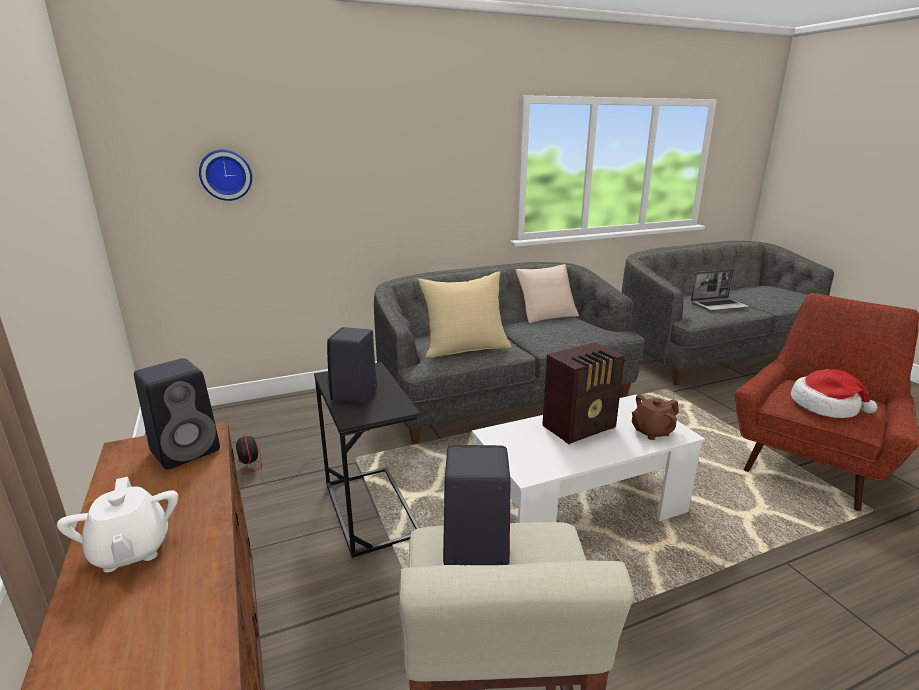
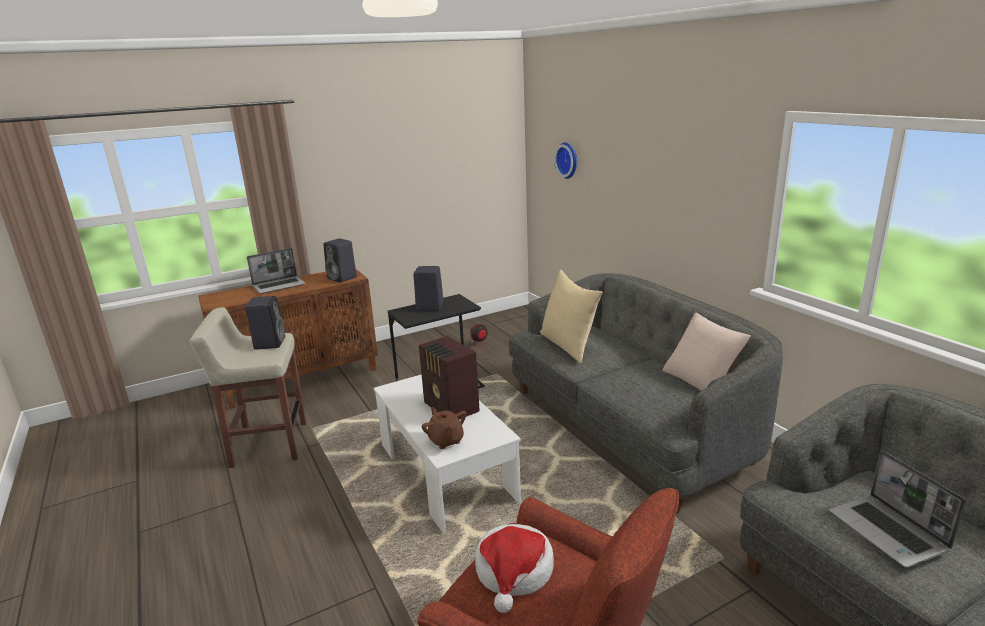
camera: 85 degrees right, 0 degrees up
(131, 551) = (279, 286): white teapot -> laptop

